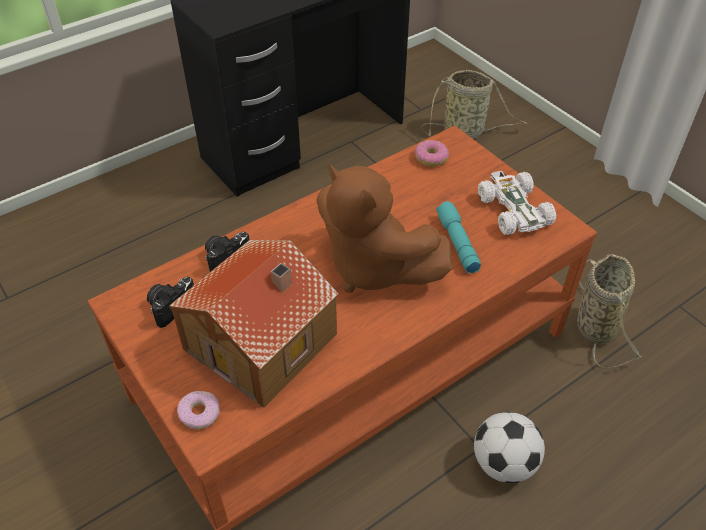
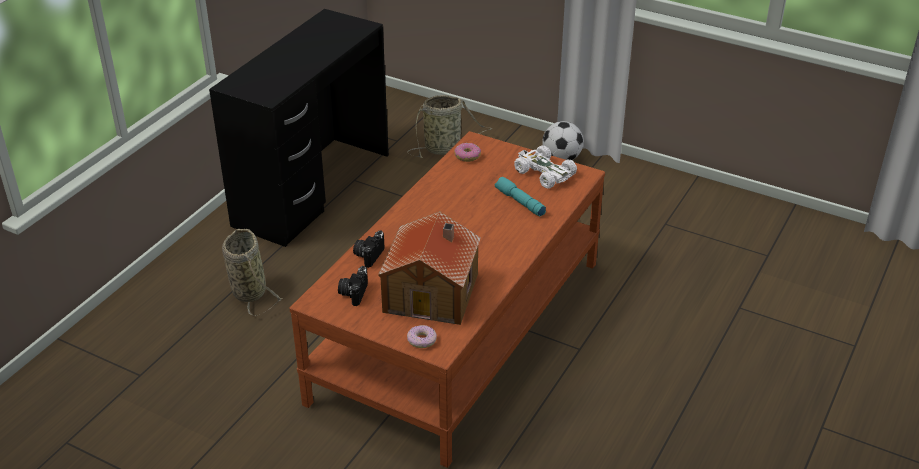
camera: 25 degrees left, 10 degrees down
(373, 267) = (474, 231): brown plush toy -> none
(503, 463) = (600, 352): football -> football (561, 158)
(595, 323) = (615, 252): basket -> basket (248, 290)

